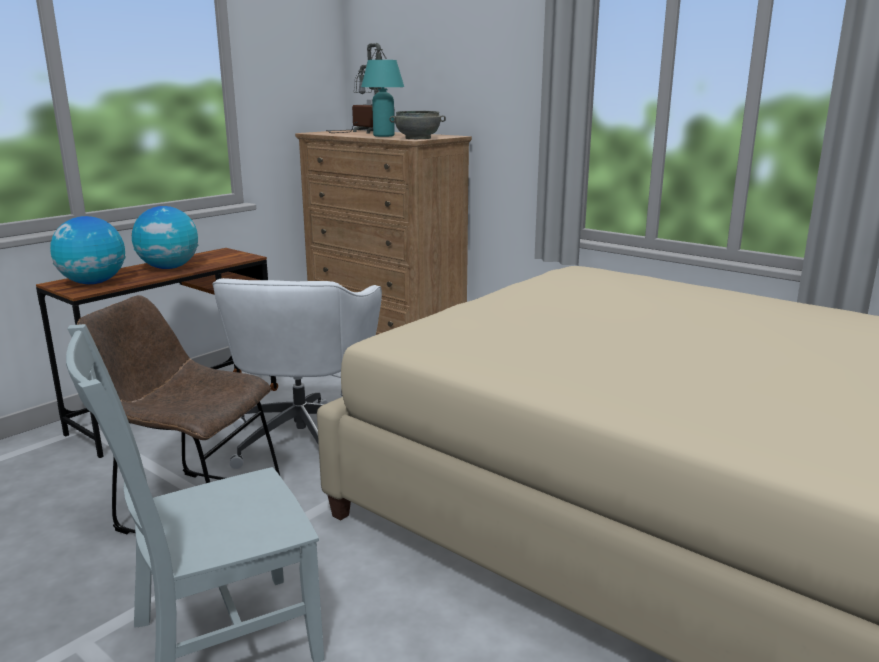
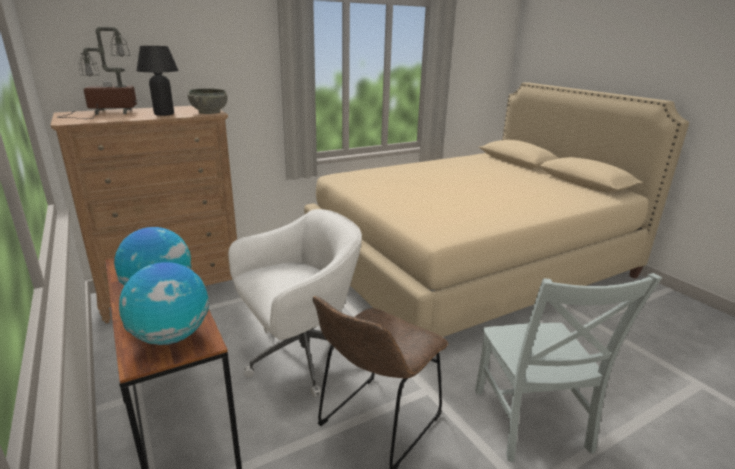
camera: 70 degrees left, 5 degrees up
(304, 437) = (300, 356): white office chair -> white office chair turned 60 degrees counterclockwise
(383, 136) = (164, 114): turquoise table lamp -> black table lamp

